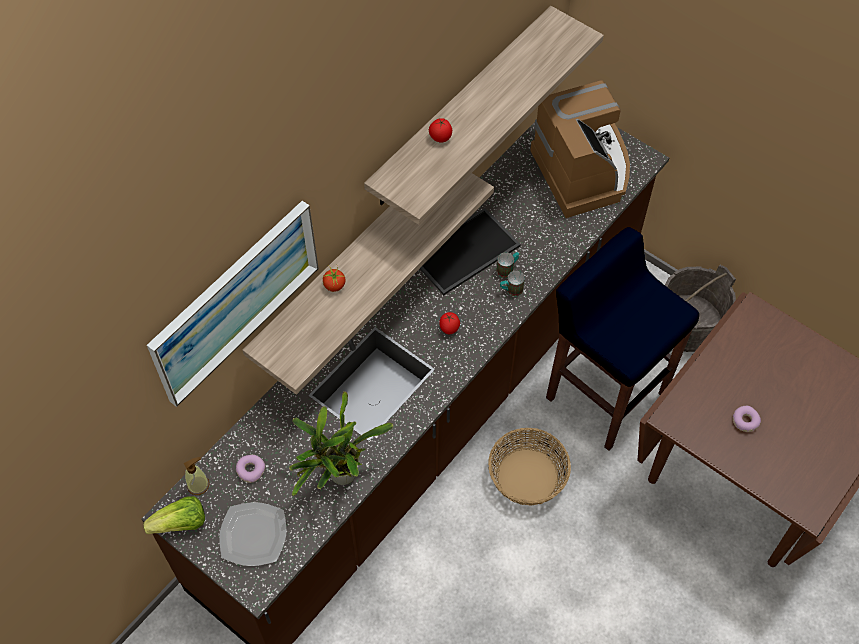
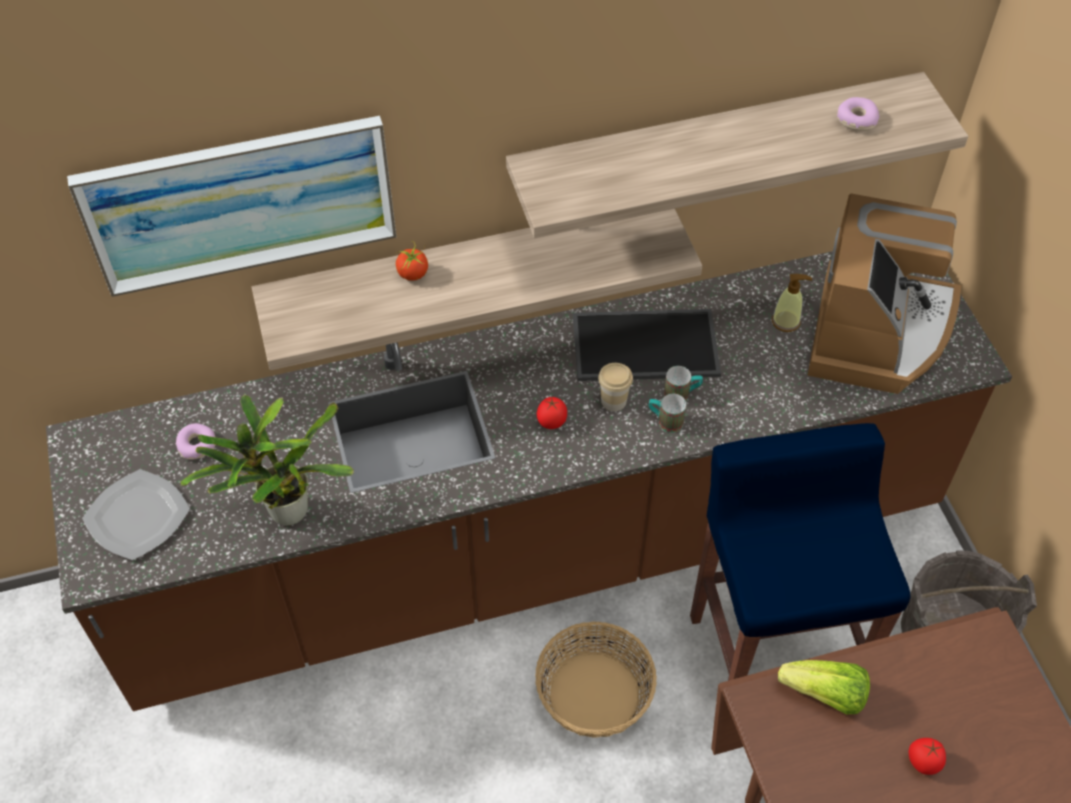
camera: 35 degrees right, 5 degrees down
(181, 524) = (78, 456): lettuce -> lettuce (825, 695)
(198, 485) = (131, 427): soap dispenser -> soap dispenser (786, 321)
(440, 138) = (643, 152): tomato -> tomato (923, 762)
(473, 295) = (613, 401): none -> cup
(745, 421) = (863, 774): donut -> donut (856, 120)

